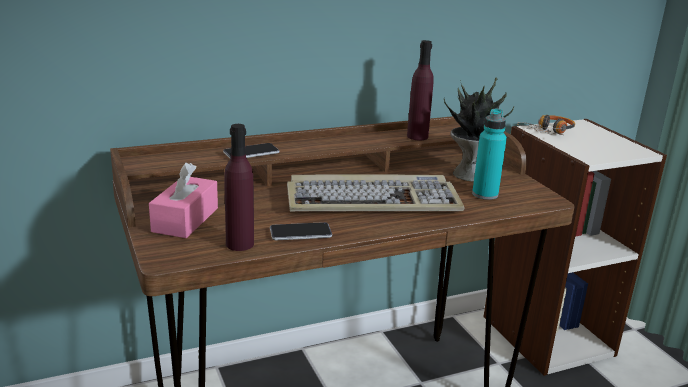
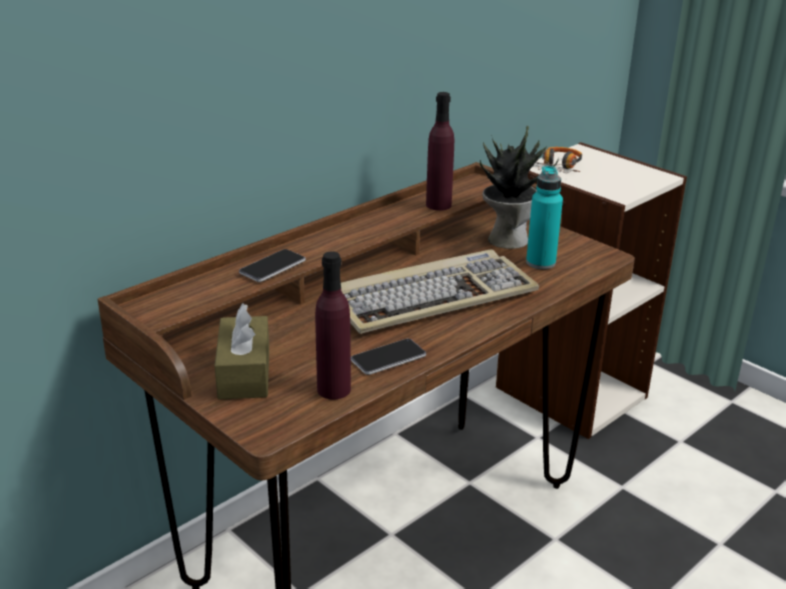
camera: 20 degrees left, 5 degrees up
(185, 220) = (244, 372): pink tissue box -> brown tissue box

